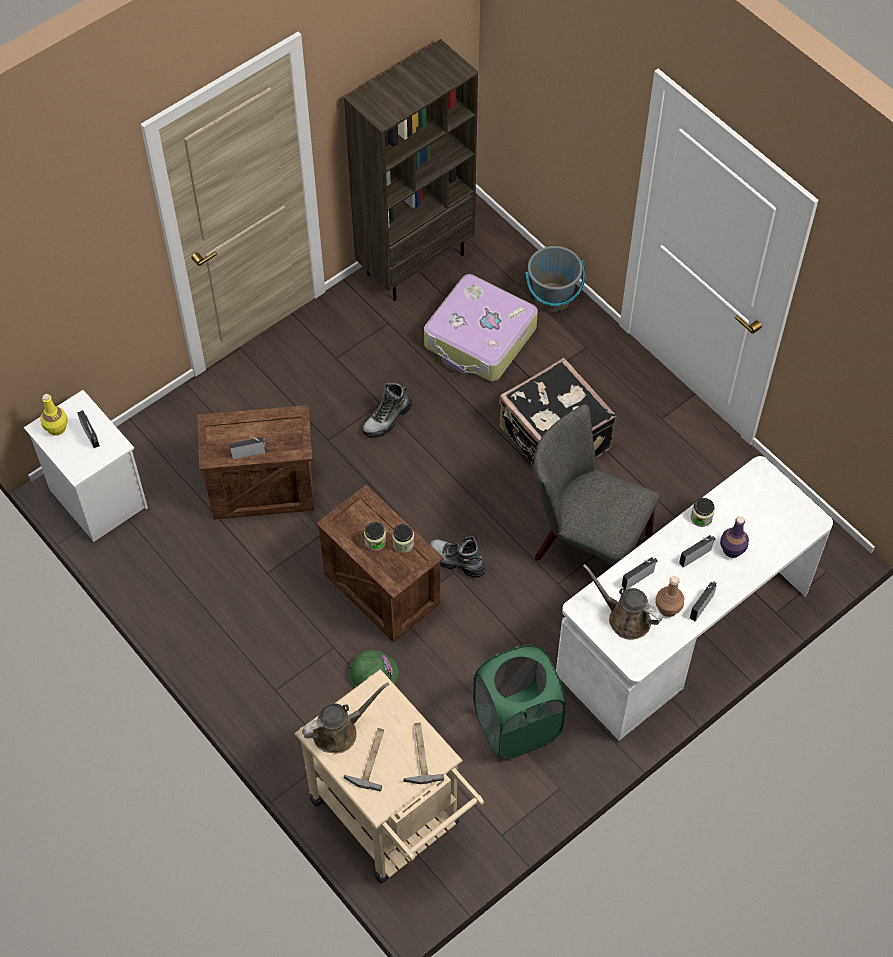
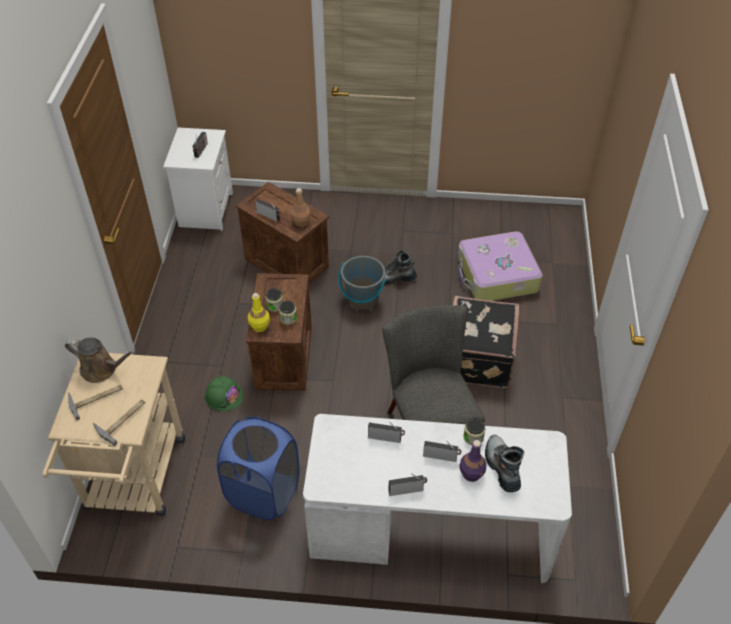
camera: 45 degrees right, 10 degrees down
(56, 428) = (190, 137): yellow bottle -> yellow bottle (259, 326)
(415, 263) = (503, 216): brown bookcase -> none
(456, 561) = (341, 376): boot -> boot (502, 467)
(517, 725) = (263, 493): green laundry basket -> blue laundry basket
(552, 298) = (566, 285): grey bucket -> grey bucket (362, 299)
(625, 618) = (346, 454): brown watering can -> none
(668, 608) = (381, 472): brown bottle -> brown bottle (300, 221)

